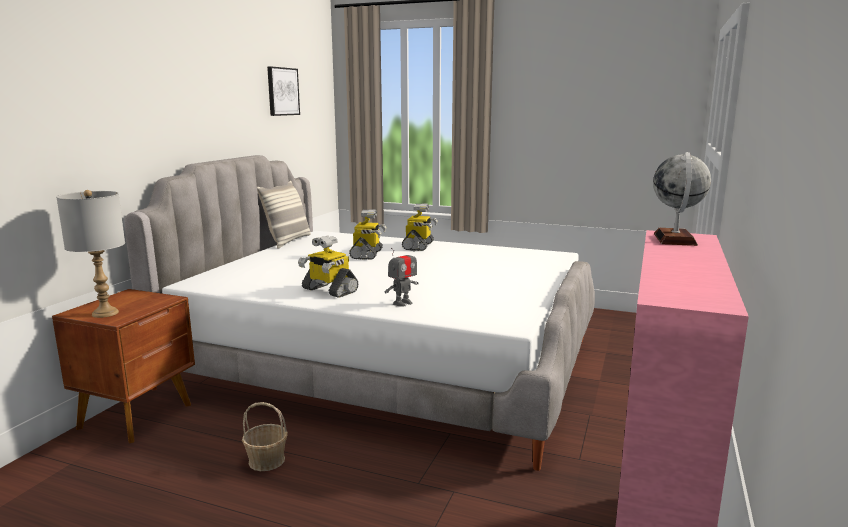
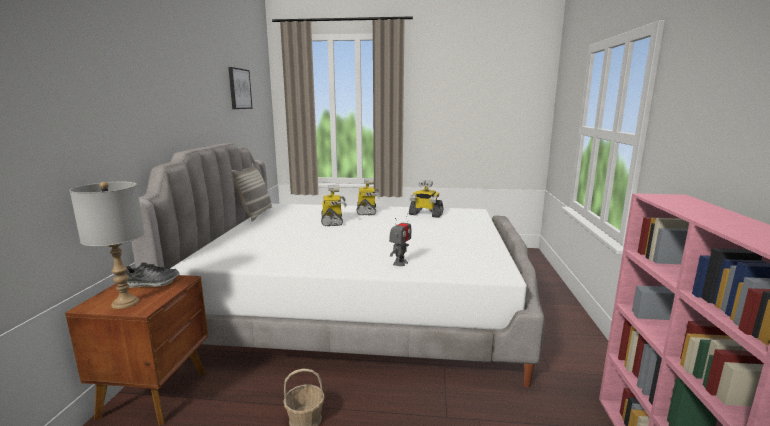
camera: 15 degrees left, 0 degrees up
(138, 299) = (151, 283): none -> shoe
(329, 290) = (328, 257): toy robot -> toy robot (425, 214)
(675, 239) = (671, 200): globe -> none

